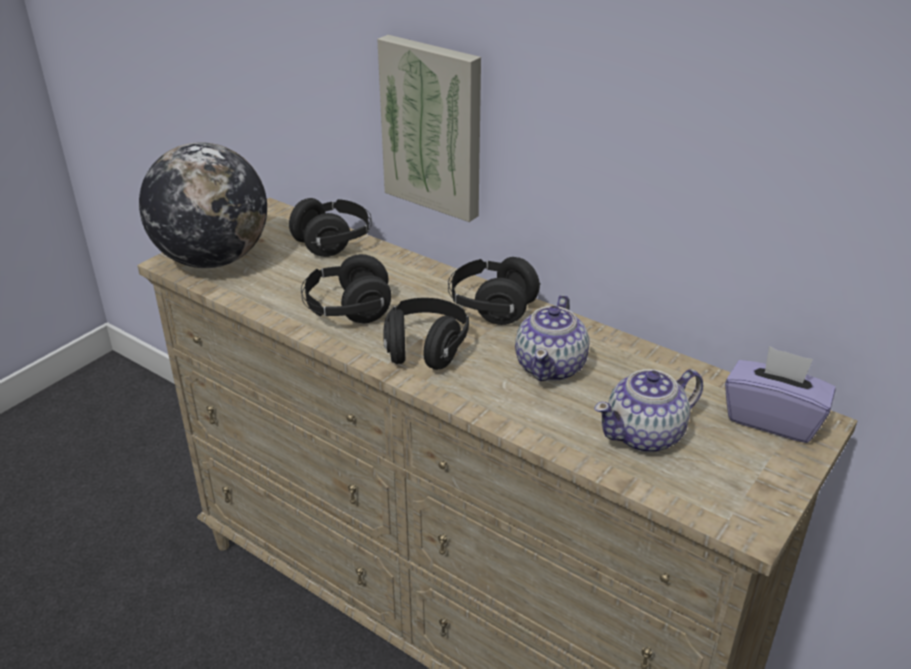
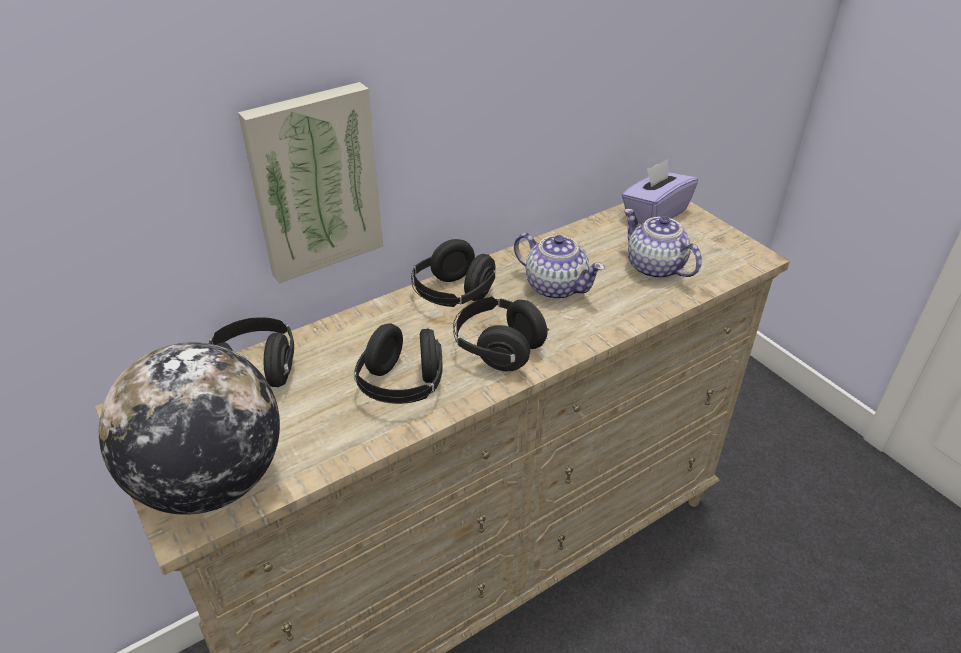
camera: 70 degrees left, 5 degrees up
(646, 435) = (655, 268): teapot -> teapot turned 150 degrees clockwise

